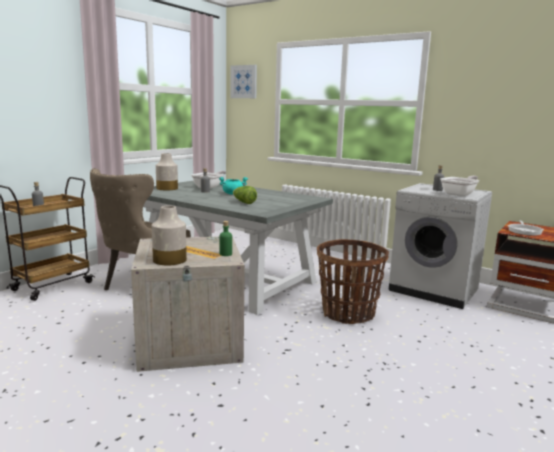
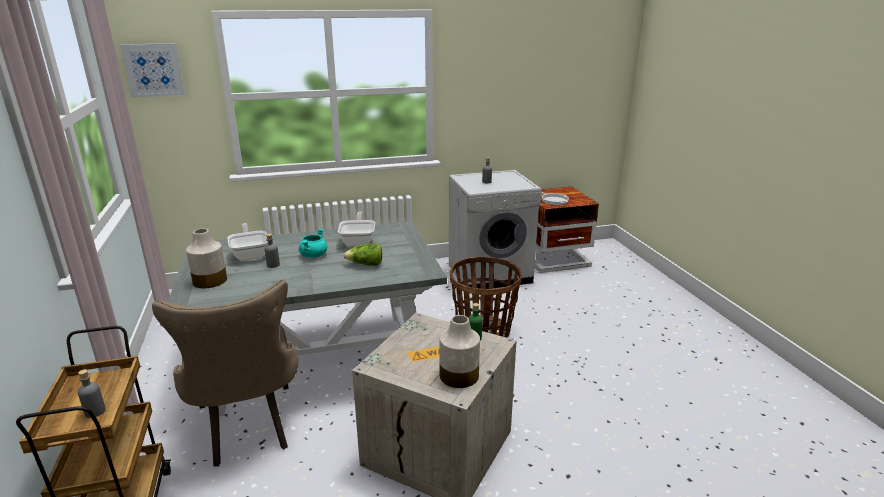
camera: 50 degrees left, 10 degrees up
(460, 194) = (515, 183): frying pan -> frying pan (358, 241)

